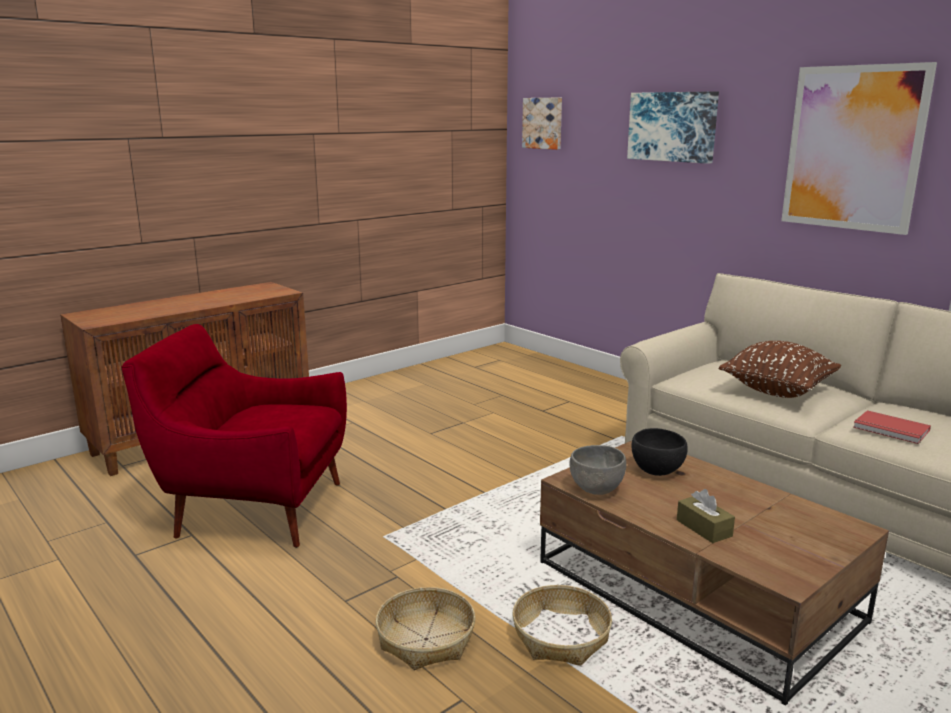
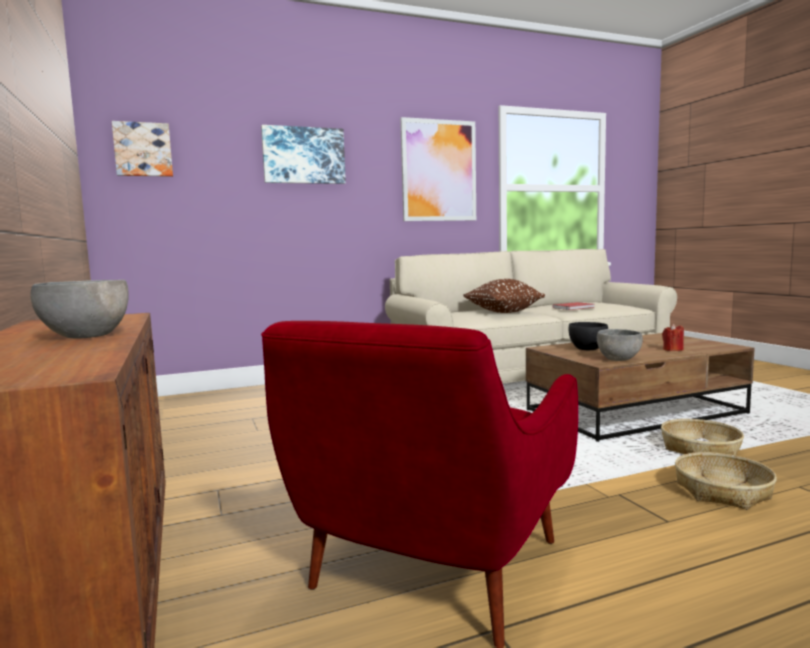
camera: 70 degrees left, 10 degrees down
(196, 304) = (87, 336): none -> grey bowl
(704, 528) = (672, 350): brown tissue box -> red candle

